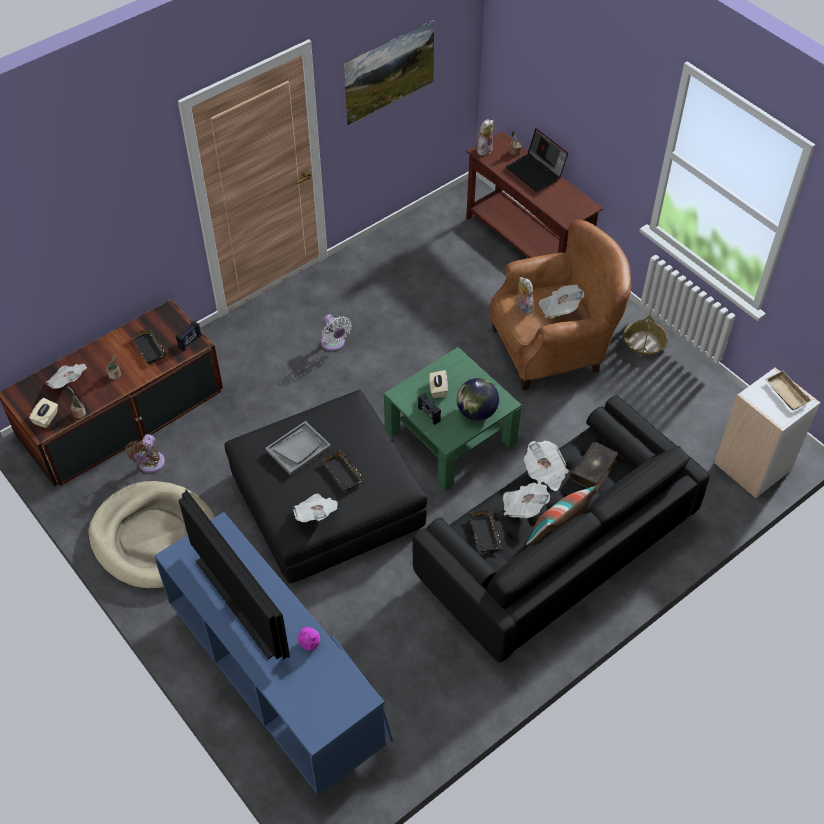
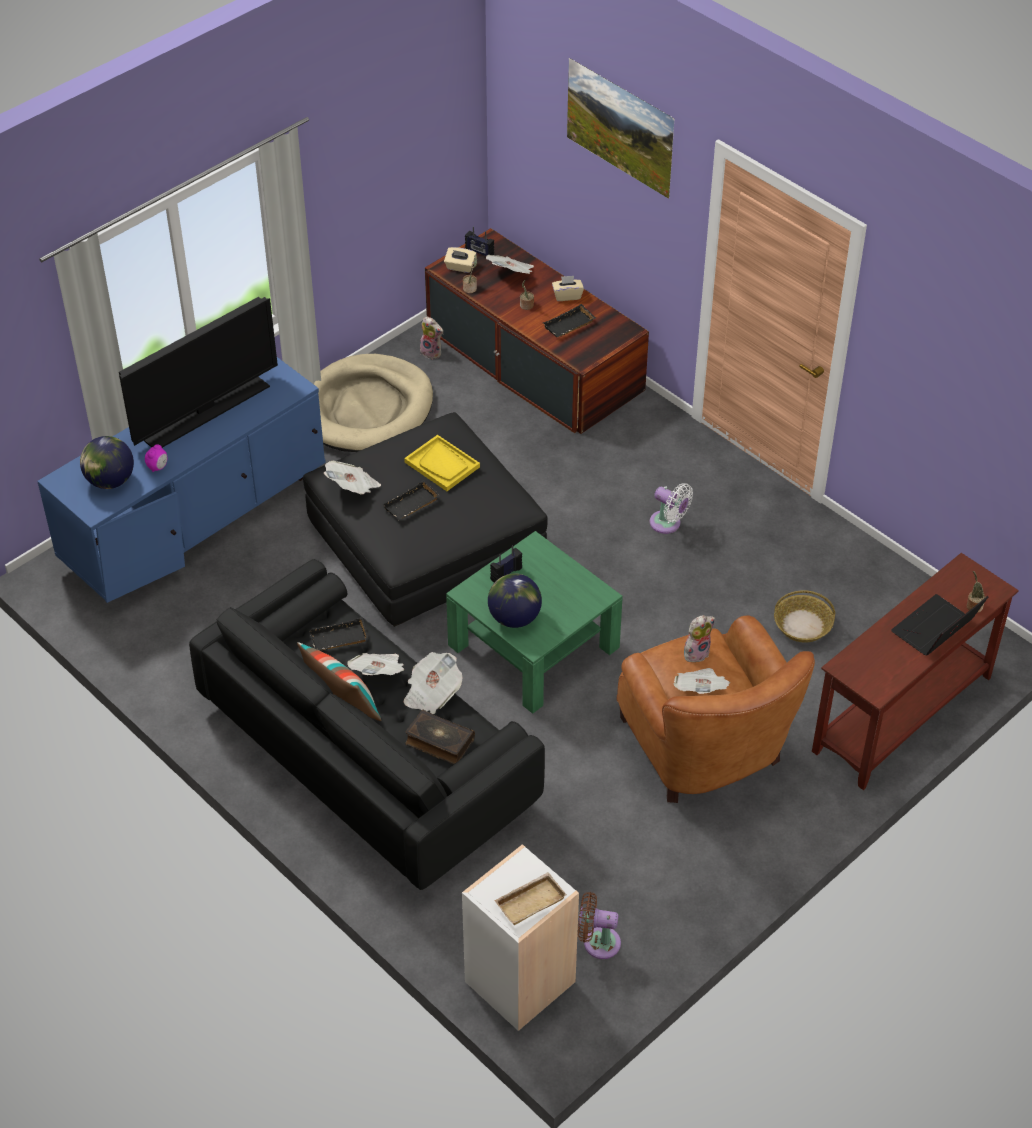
camera: 85 degrees right, 5 degrees down
(150, 465) = (462, 392): brown fan -> brown fan (597, 942)
(190, 342) = (584, 355): radio -> radio (479, 253)
(298, 449) = (442, 464): grey tray -> yellow tray
(323, 685) = (110, 481): none -> globe
(334, 344) = (668, 524): white fan -> white fan turned 105 degrees counterclockwise
(390, 88) = (947, 392): picture -> picture (618, 148)
(438, 389) = (547, 580): beige tissue box -> beige tissue box (567, 296)
(484, 149) = (969, 571): plush toy -> plush toy (432, 352)
(644, 343) = (734, 857): basket -> basket (802, 625)

